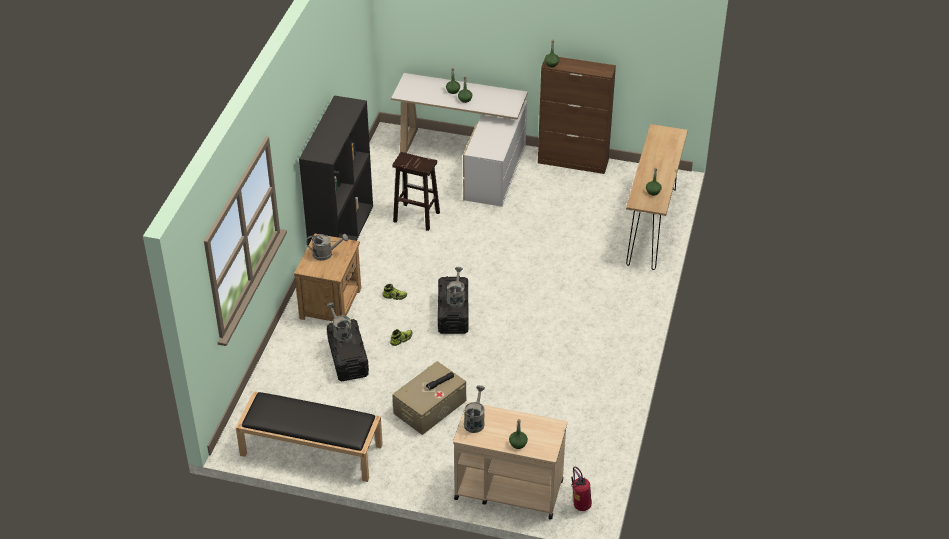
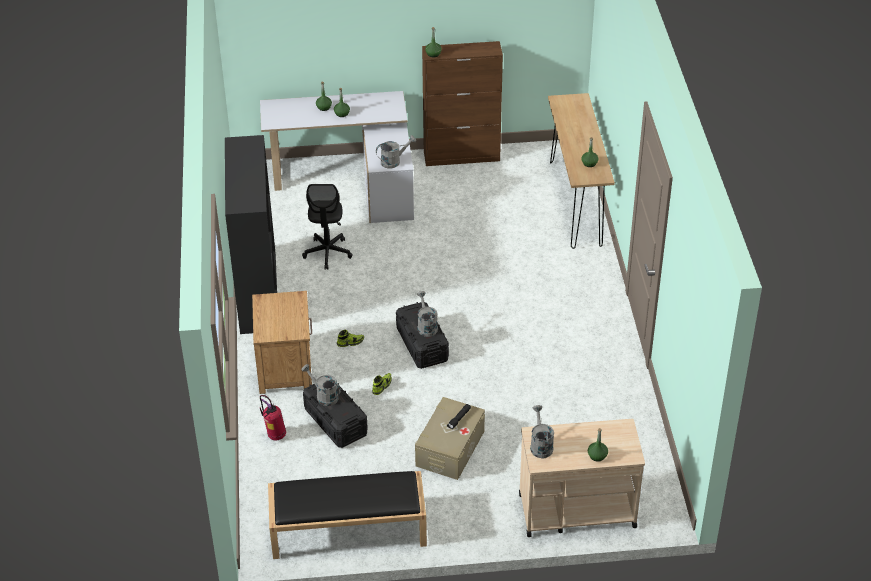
camera: 20 degrees left, 0 degrees up
(326, 254) = (278, 313): grey watering can -> grey watering can (394, 161)
(415, 217) = (327, 253): brown stool -> black office chair
(580, 506) = (657, 505): fire extinguisher -> fire extinguisher (275, 436)

